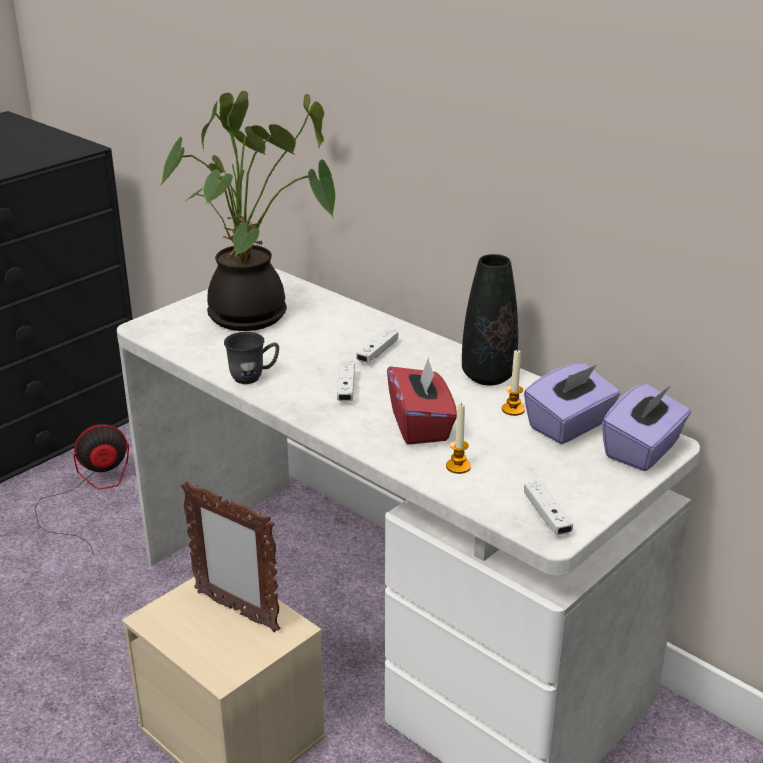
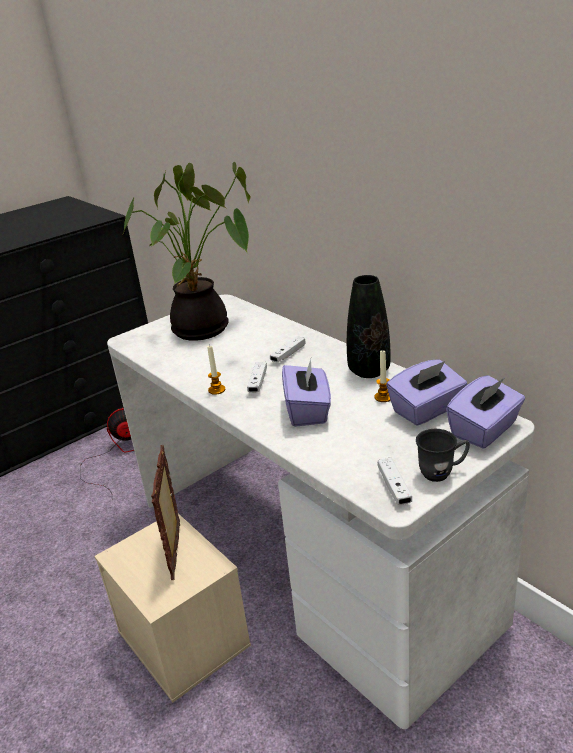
camera: 10 degrees right, 0 degrees up
(236, 611) = (177, 551): picture frame -> picture frame turned 45 degrees clockwise
(254, 377) = (192, 374): grey mug -> grey mug (442, 472)
(421, 425) = (308, 411): red tissue box -> purple tissue box
(458, 466) = (330, 444): candle -> candle (216, 390)

